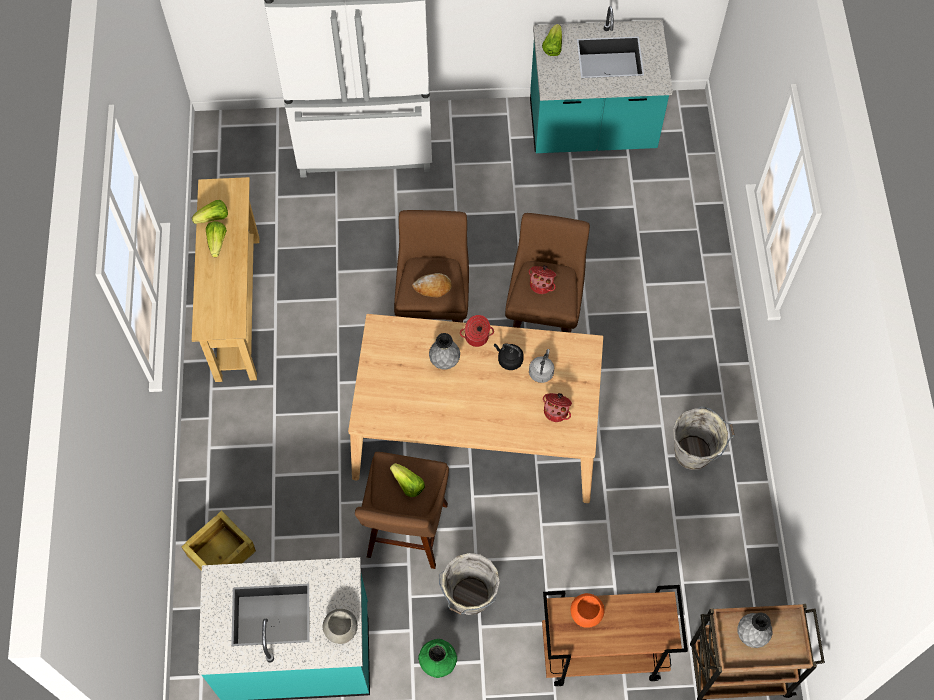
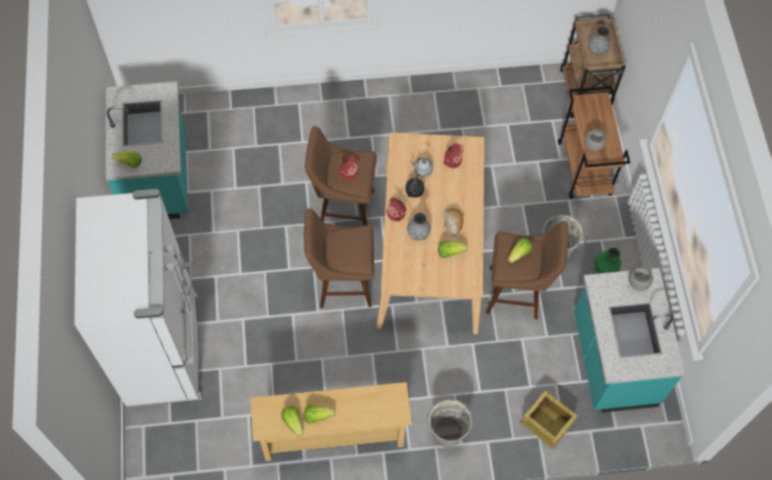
camera: 95 degrees left, 0 degrees up
(416, 397) = (450, 252): none -> lettuce
(433, 287) = (355, 246): bread -> bread (453, 222)
(586, 613) = (593, 144): orange bowl -> grey bowl
(694, 453) = (436, 113): grey bucket -> grey bucket (447, 431)

